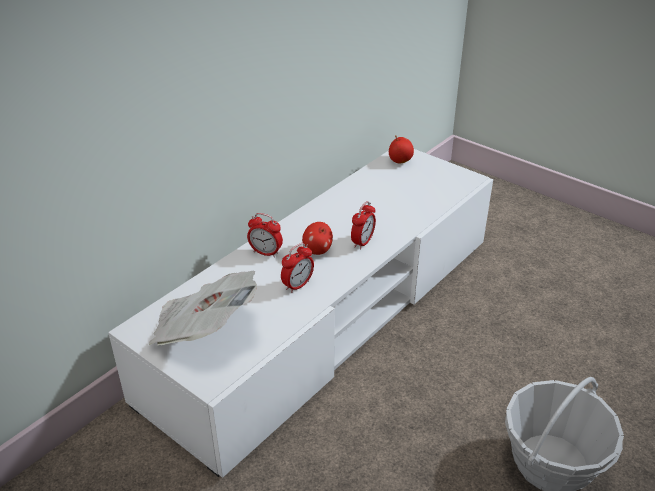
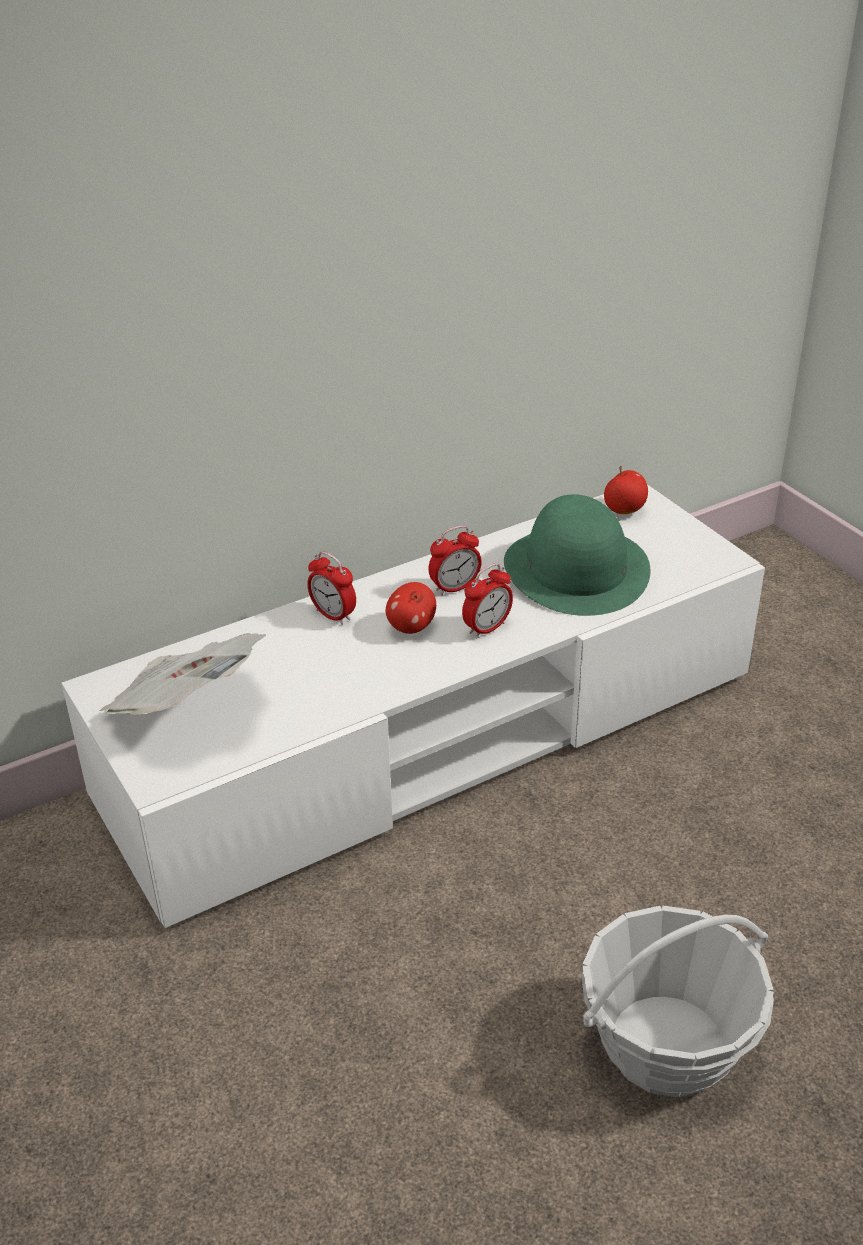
camera: 20 degrees right, 0 degrees up
(297, 285) = (352, 673): alarm clock -> alarm clock (454, 588)
(393, 199) = (576, 570): none -> green hat

